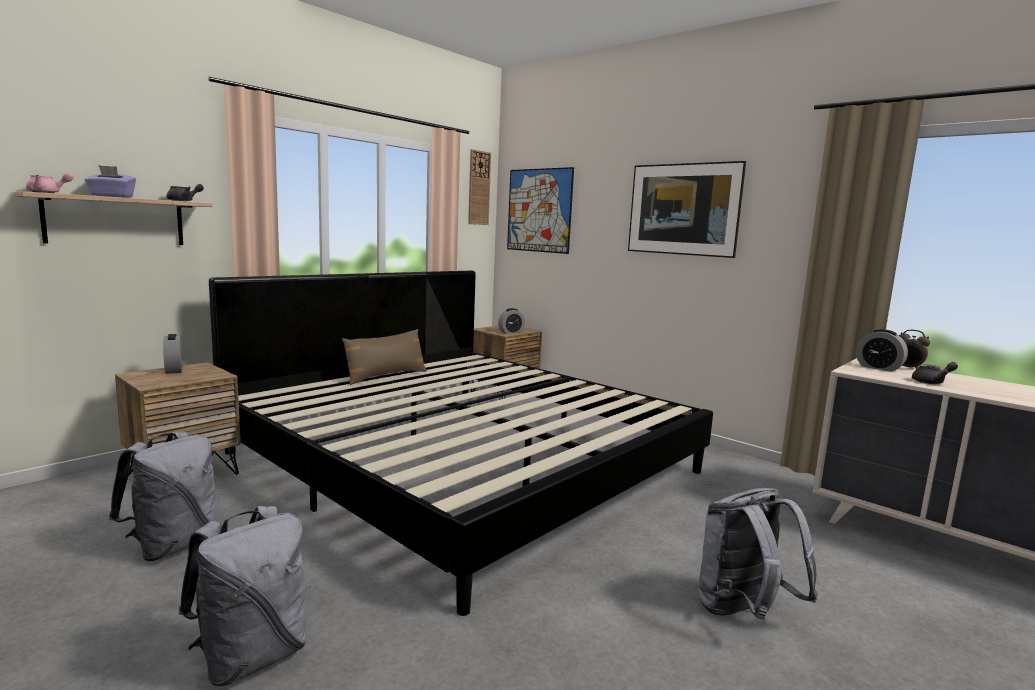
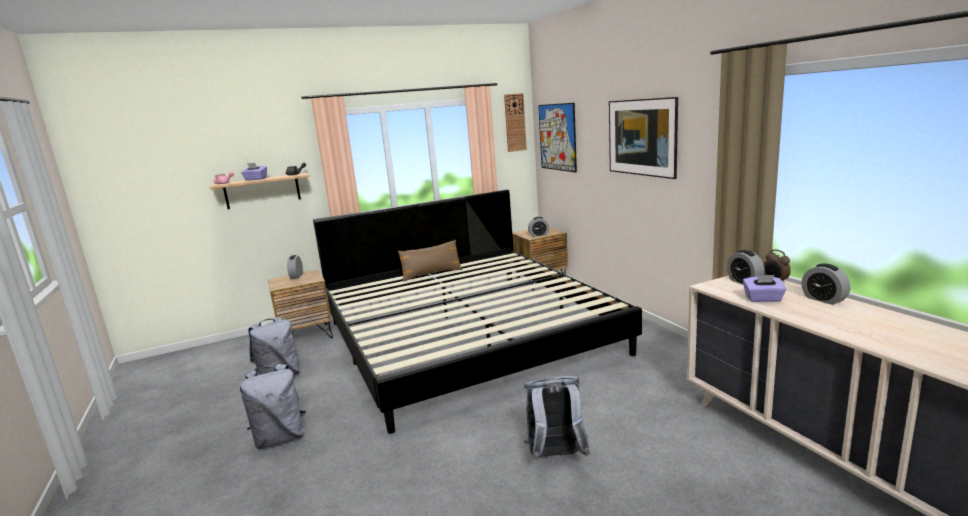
camera: 25 degrees right, 5 degrees up
(932, 382) = (763, 299): grey teapot -> purple tissue box
(986, 382) = (823, 299): none -> alarm clock

